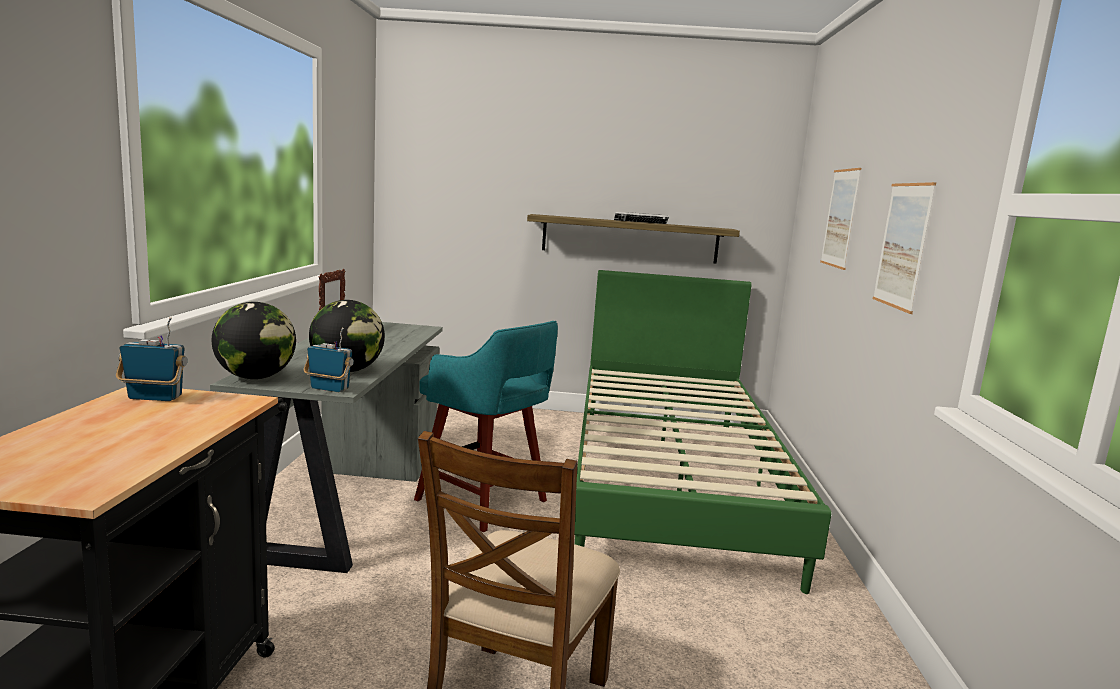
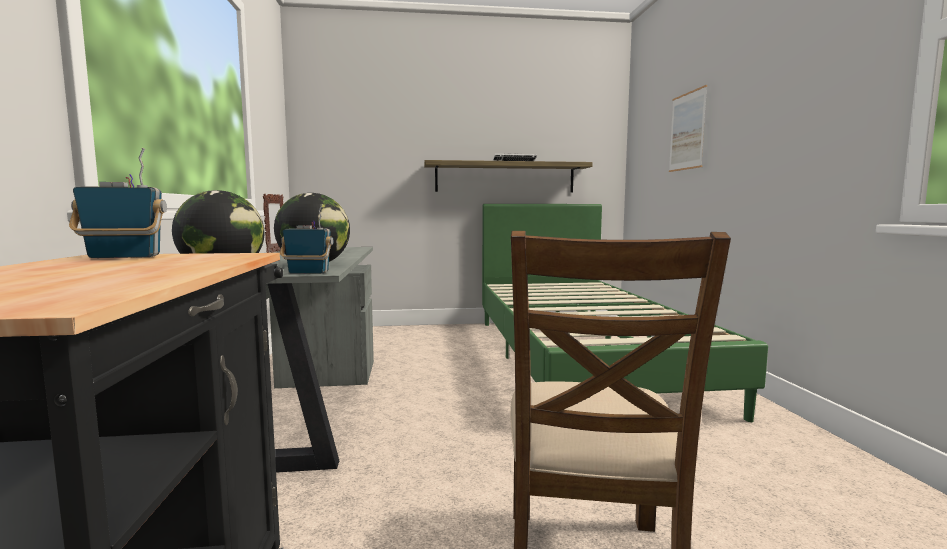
camera: 10 degrees left, 5 degrees down
(484, 502) = (437, 392): turquoise stool -> none
(902, 245) = (779, 121): picture -> none

